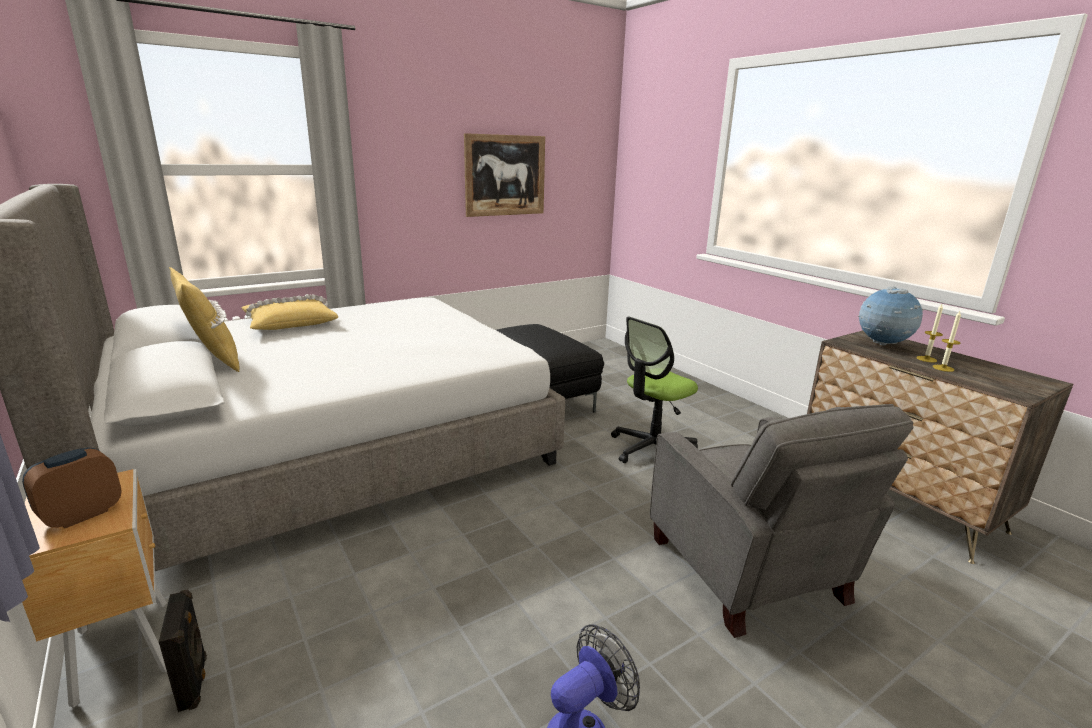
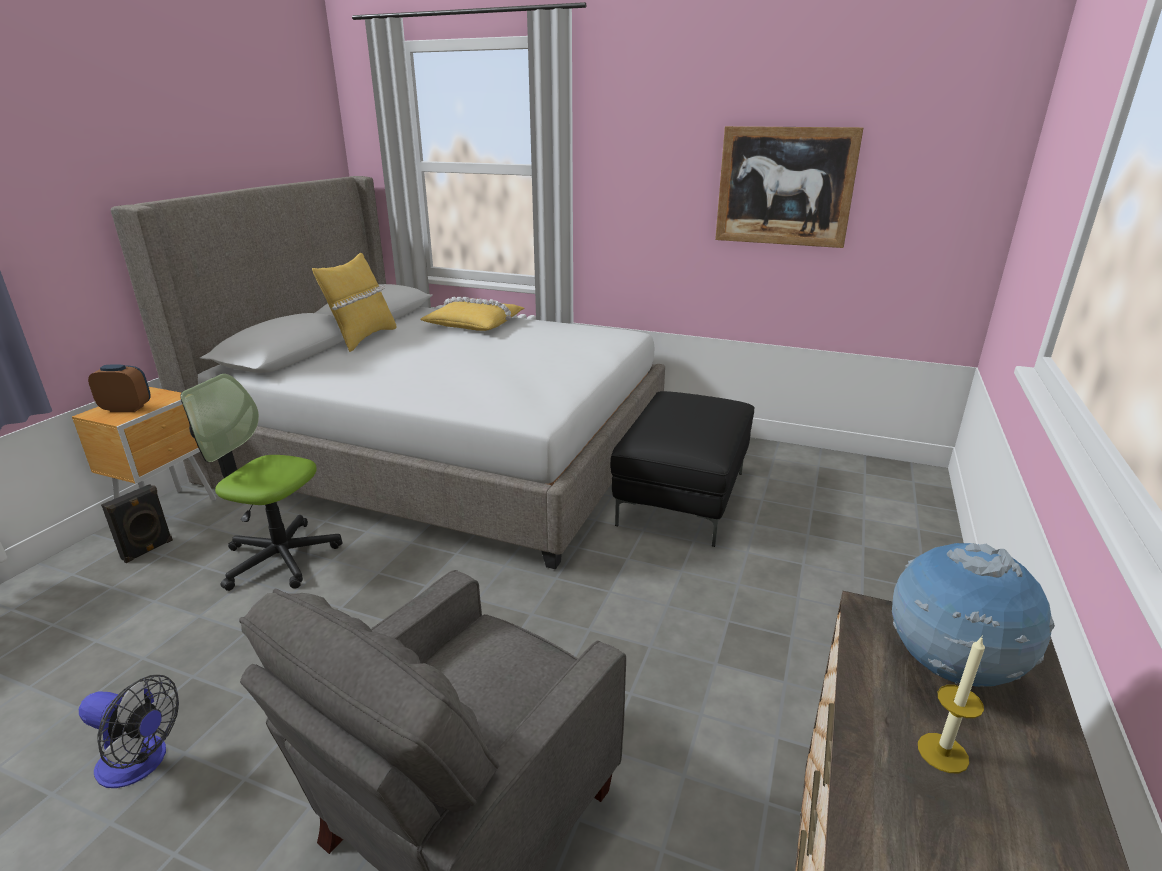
camera: 55 degrees right, 5 degrees up
(652, 449) = (678, 626): office chair -> office chair (280, 557)
(943, 368) = (907, 788): candle -> none

